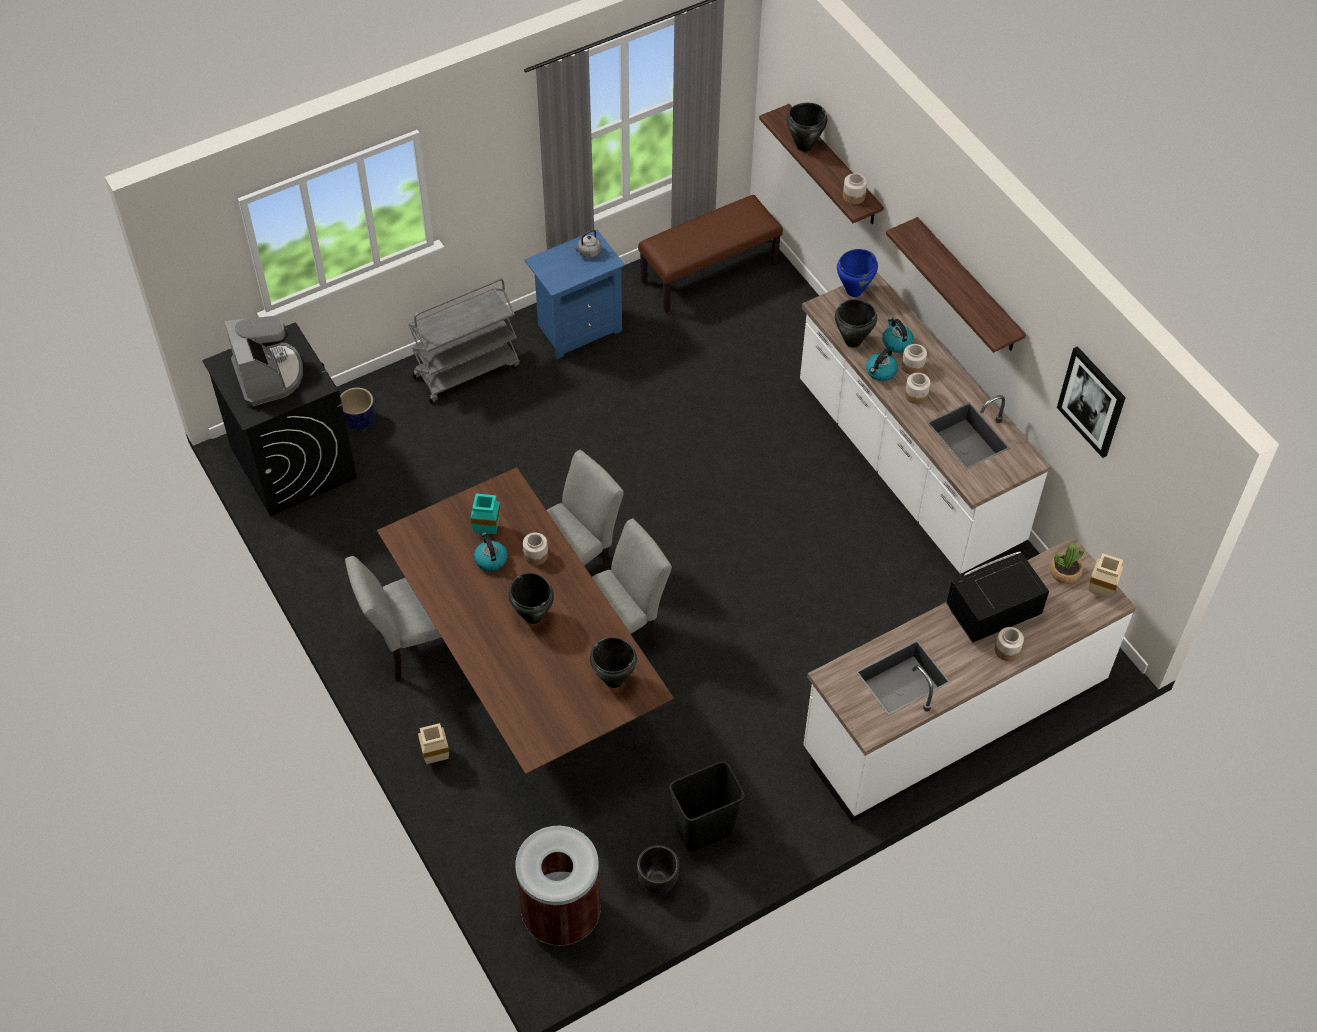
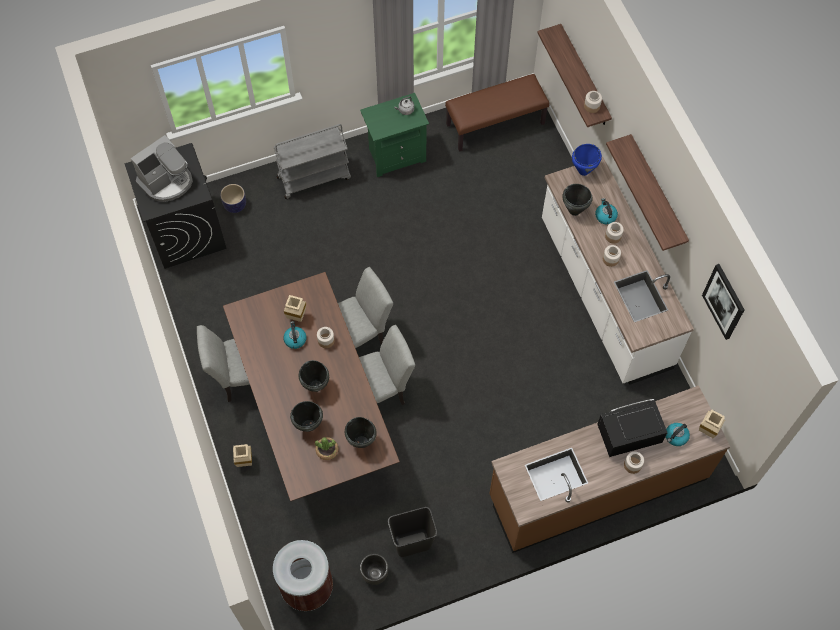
camera: 10 degrees right, 10 degrees up
(268, 375) = (167, 181): coffee machine -> coffee machine turned 60 degrees clockwise
(489, 529) = (298, 316): turquoise vase -> beige vase
(577, 328) = (396, 155): blue nightstand -> green nightstand
(803, 146) = (564, 60): black cooking pot -> black cooking pot (308, 425)
(880, 372) = (589, 237): kettle -> kettle (676, 437)
(953, 716) = (597, 487): white counter -> brown counter
(1064, 572) = (686, 412): potted plant -> potted plant (327, 450)

